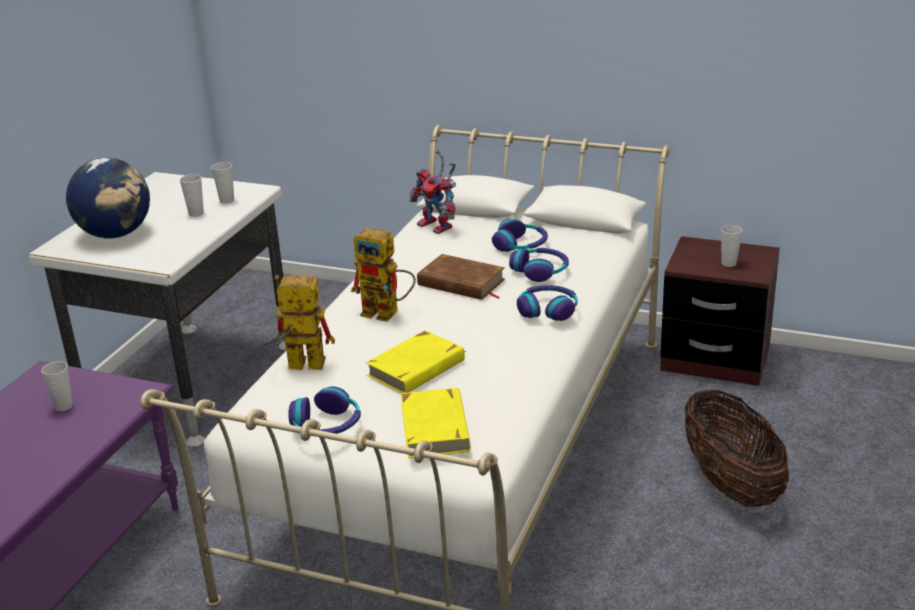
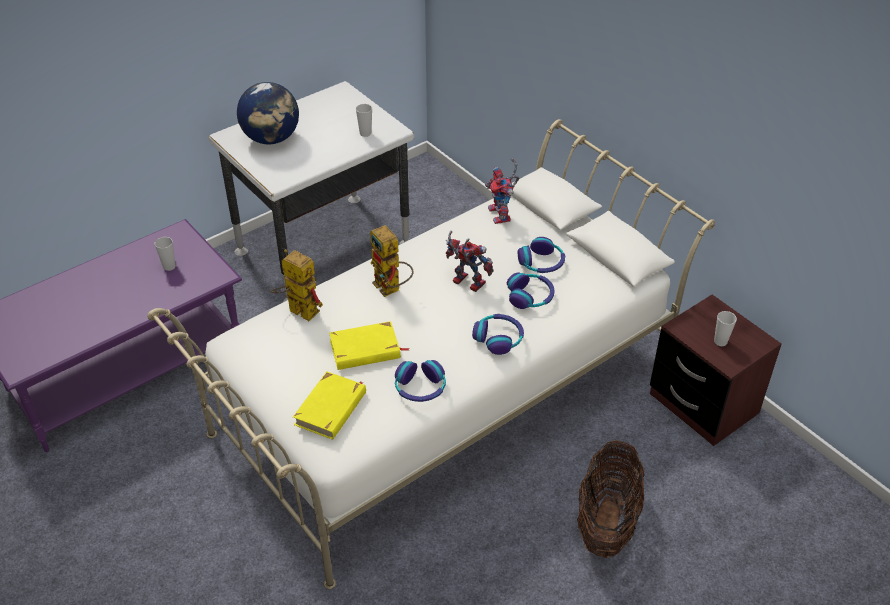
camera: 30 degrees right, 15 degrees up
(196, 213) = (335, 139): cup -> none
(326, 425) = (272, 371): headphones -> headphones (420, 387)
(461, 283) = (465, 282): brown book -> toy robot

